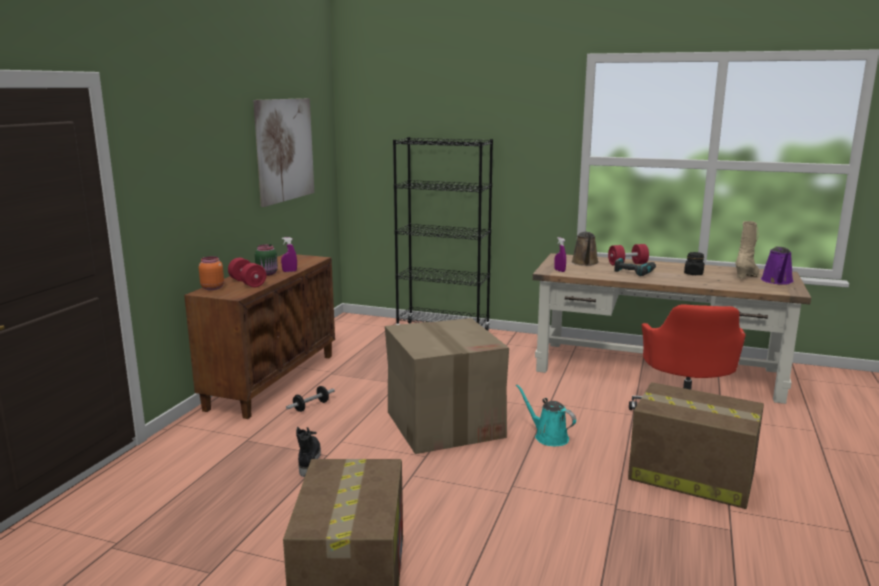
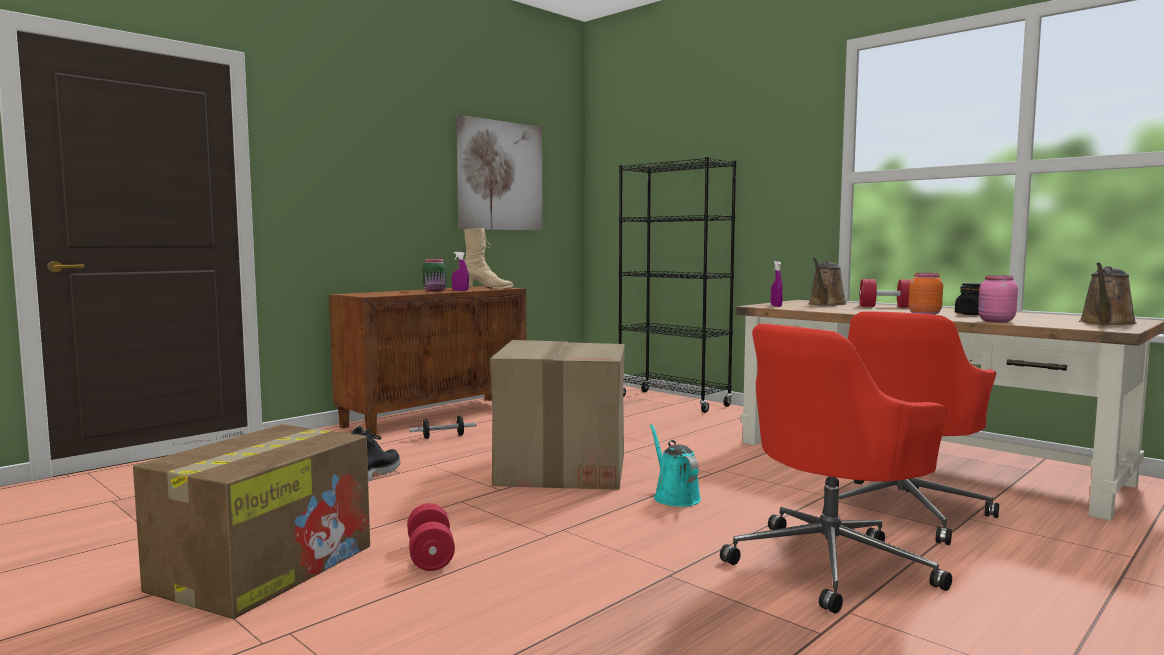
camera: 25 degrees right, 10 degrees down
(212, 288) = (363, 293): orange jar -> orange jar (923, 314)
(247, 283) = (402, 292): red dumbbell -> red dumbbell (430, 555)
(634, 272) = (881, 310): power drill -> none
(689, 475) = (832, 564): cardboard box -> red office chair
(721, 285) = (995, 321): none -> pink jar
(747, 276) = (1060, 319): beige boot -> beige boot (487, 288)
(777, 281) = (1106, 323): purple watering can -> brown watering can

